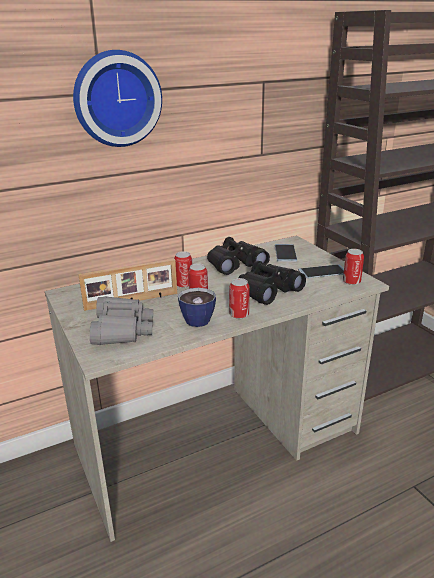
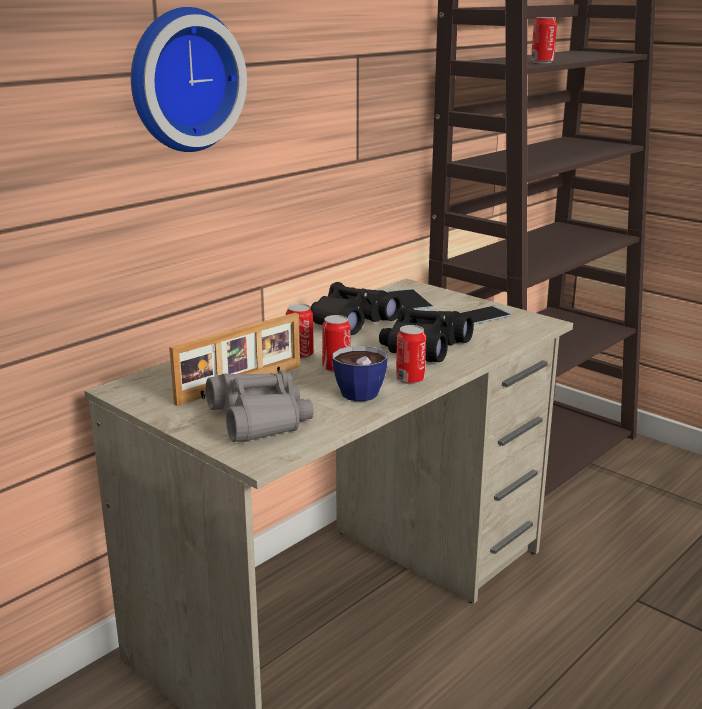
camera: 20 degrees left, 5 degrees down
(351, 282) = (524, 324): can -> can (542, 62)

